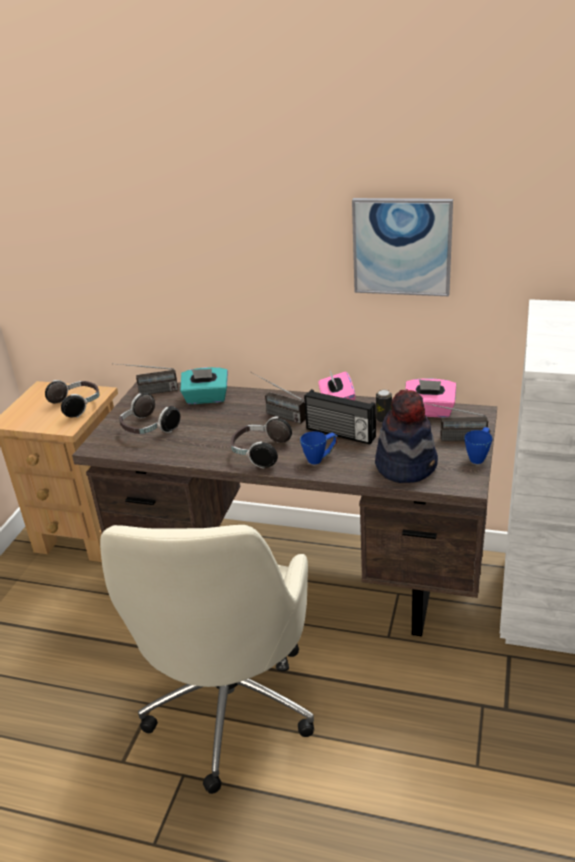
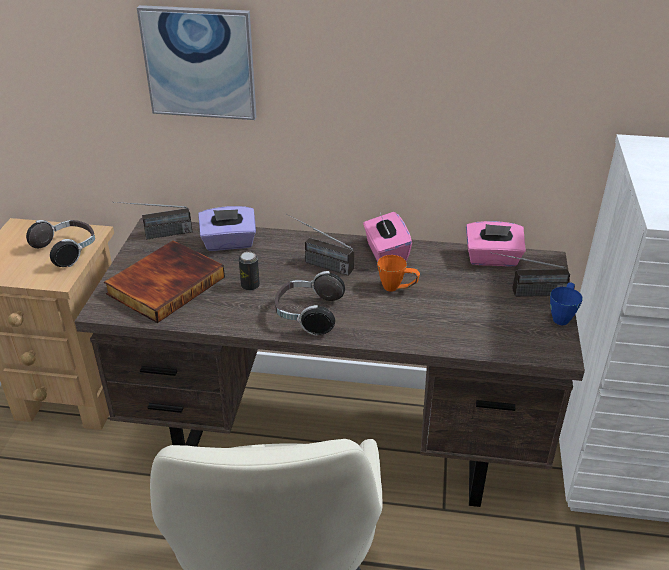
camera: 10 degrees left, 5 degrees up
(148, 429) = (165, 284): headphones -> book
(206, 398) = (229, 243): turquoise tissue box -> purple tissue box
(320, 458) = (381, 321): blue mug -> none
(340, 434) = (397, 288): radio -> orange mug
(384, 419) = (443, 269): can -> can (250, 286)
(402, 246) = (474, 69): picture -> picture (199, 63)
(406, 465) = (483, 329): hat -> none

